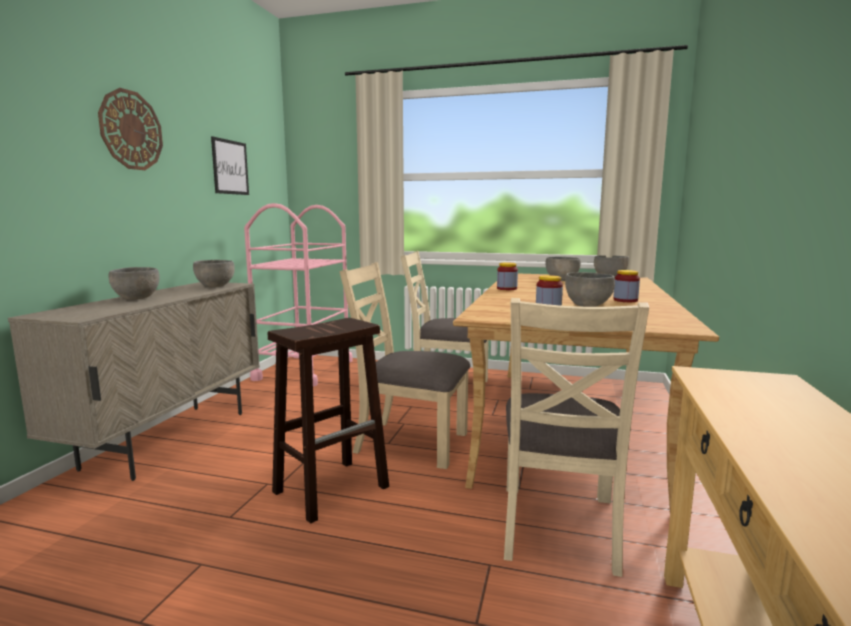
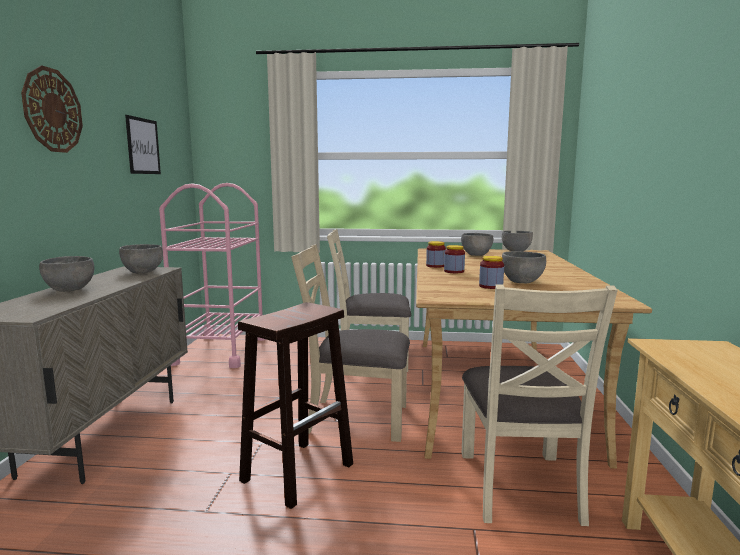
camera: 10 degrees left, 0 degrees up
(625, 300) = (549, 275): jar -> jar (454, 271)

